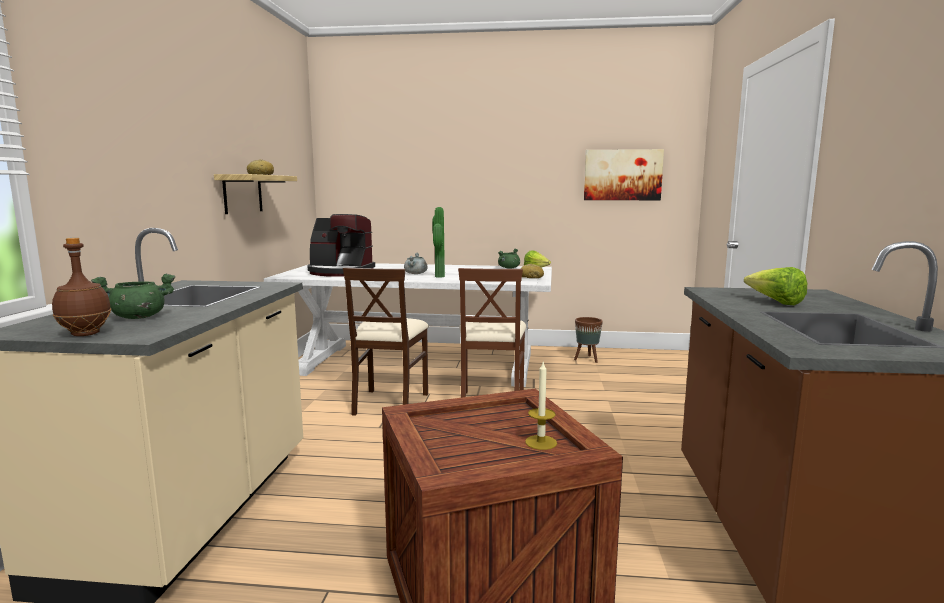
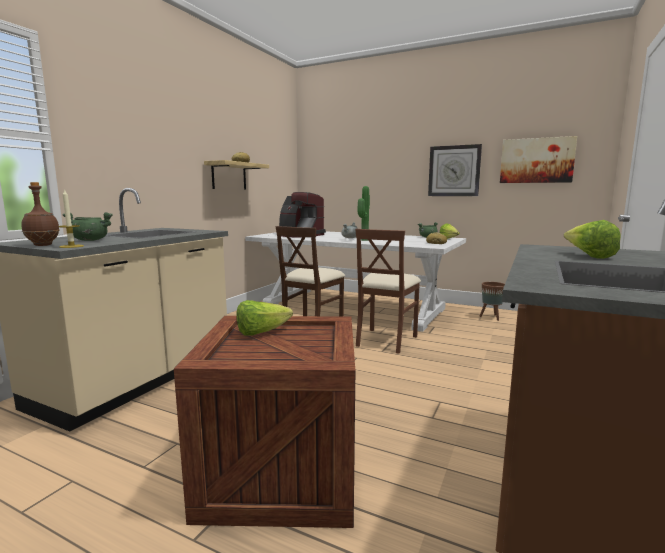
camera: 20 degrees right, 0 degrees up
(454, 424) = (261, 332): none -> lettuce
(530, 184) = (454, 171): none -> wall clock
(541, 442) = (308, 352): candle -> candle (71, 246)

